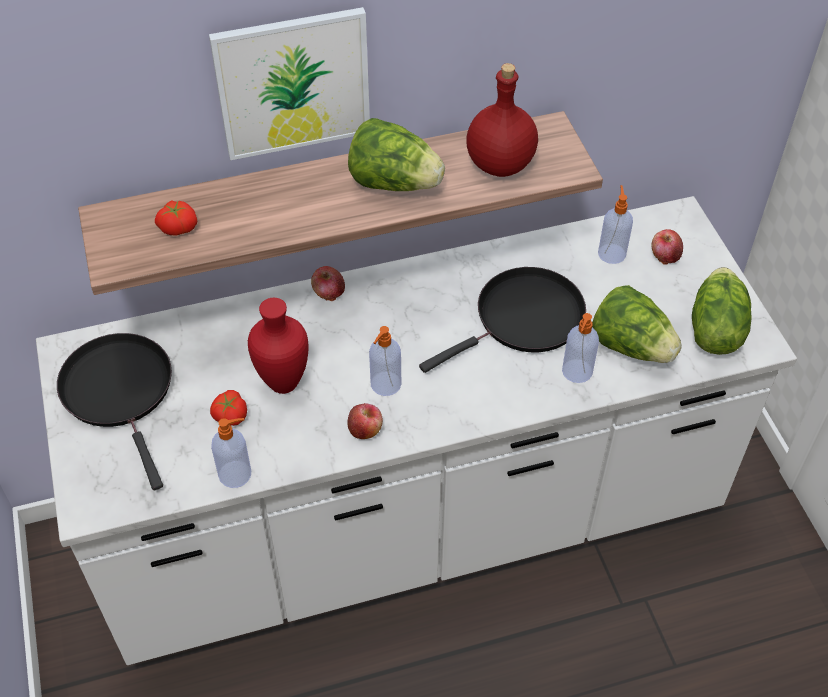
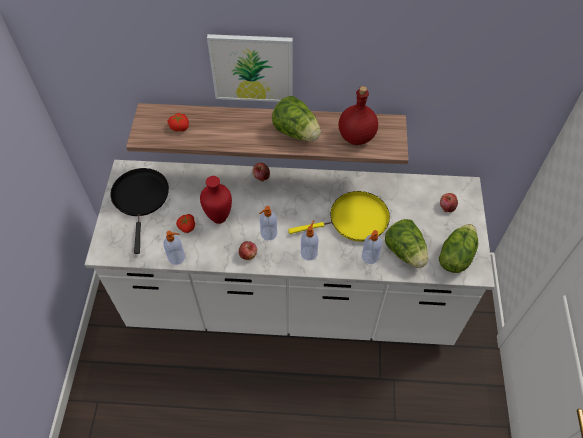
camera: 20 degrees right, 5 degrees up
(524, 319) = (354, 220): black frying pan -> yellow frying pan
(611, 253) = (418, 197): soap dispenser -> soap dispenser (309, 252)

